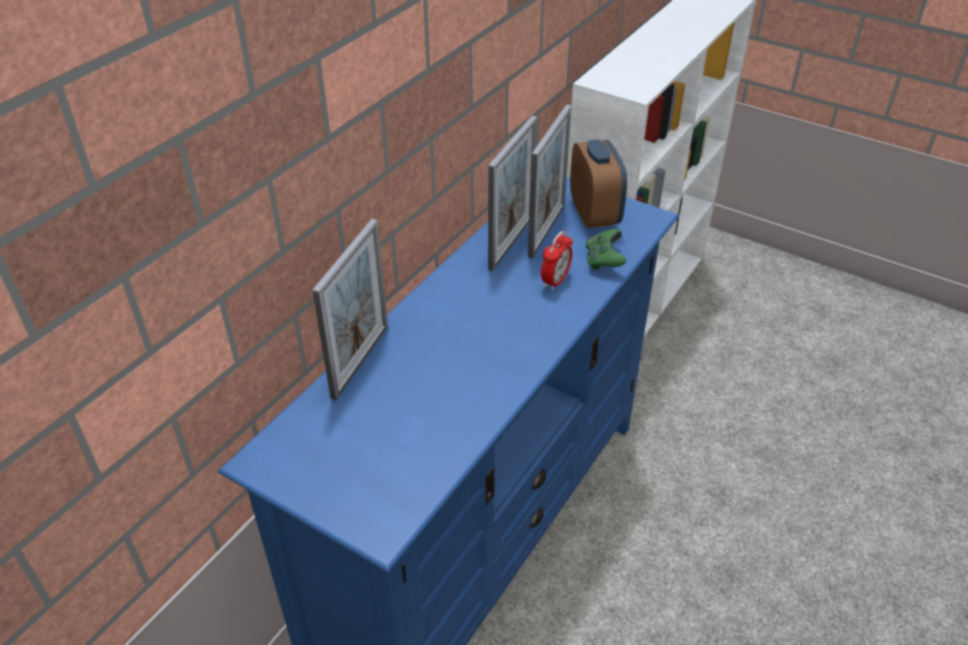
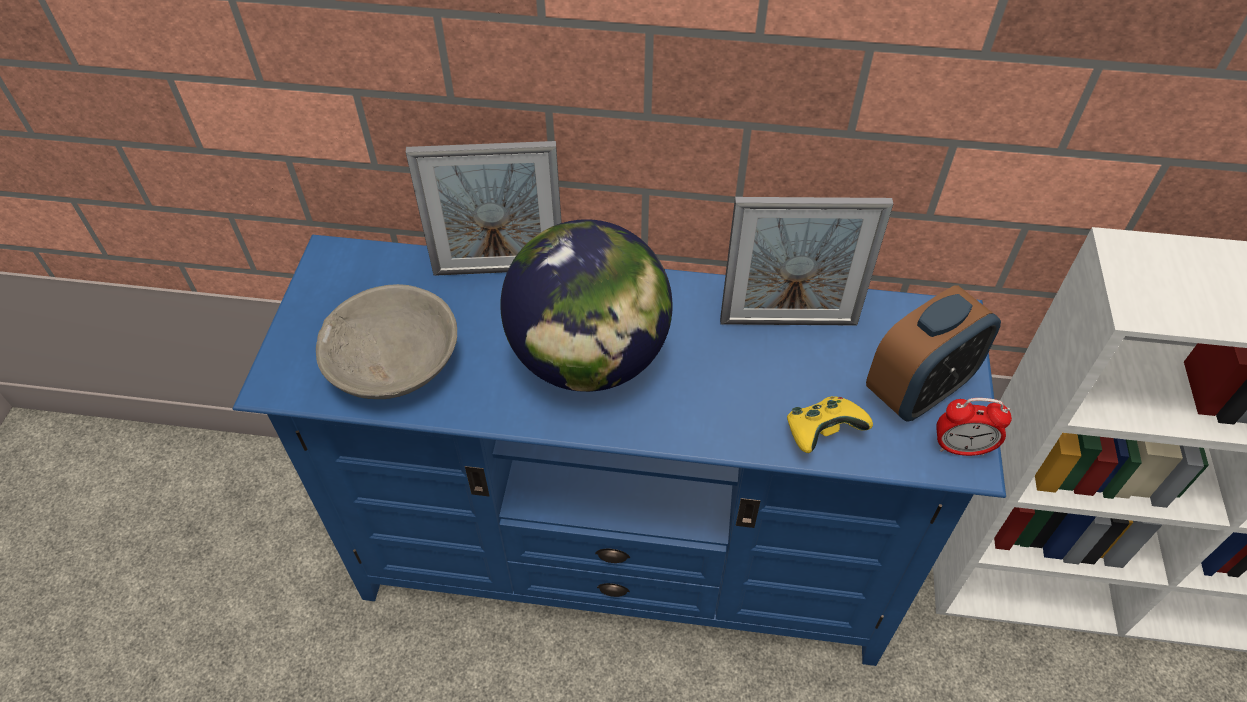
camera: 65 degrees right, 10 degrees up
(412, 447) = (393, 362): none -> grey bowl
(481, 340) = (589, 359): none -> globe
(546, 230) = (841, 349): picture frame -> none
(555, 281) = (743, 394): alarm clock -> alarm clock (961, 448)
(604, 260) = (822, 433): green game controller -> yellow game controller

